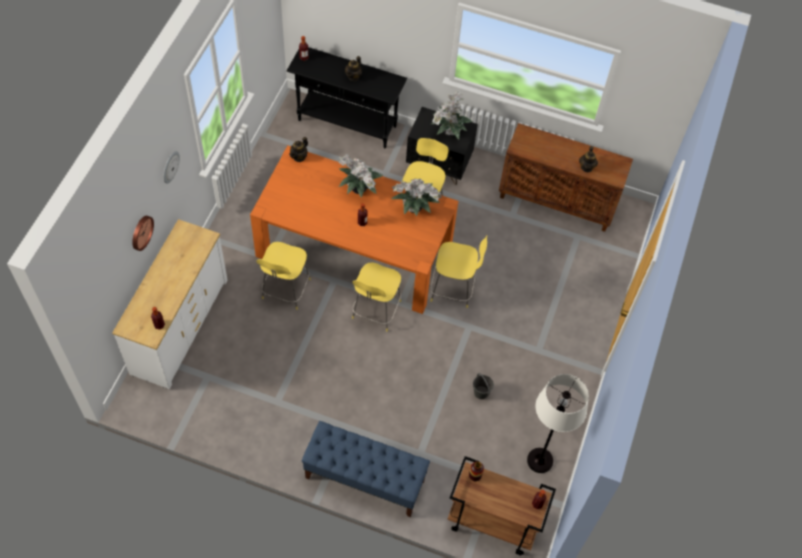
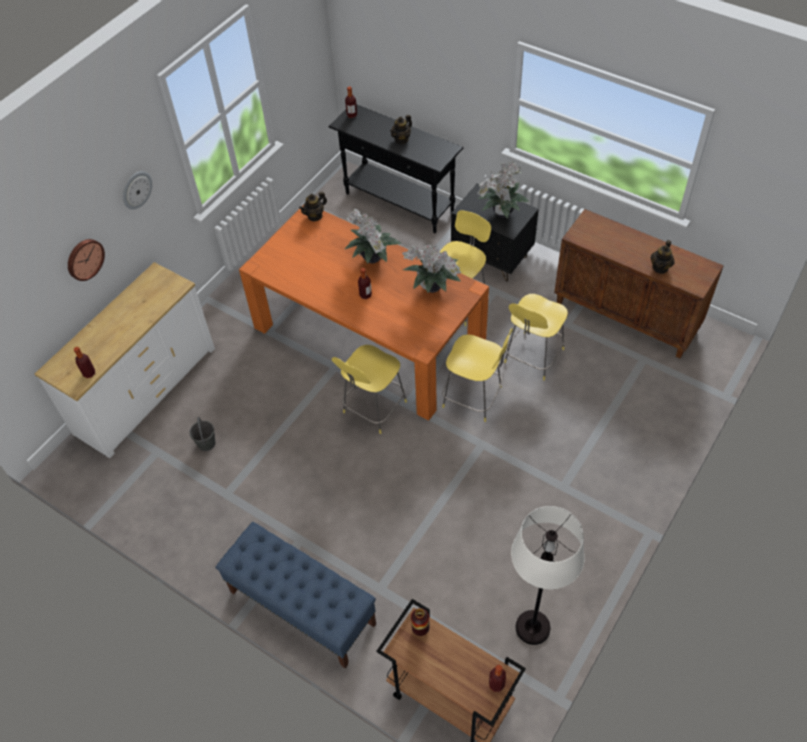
camera: 20 degrees right, 5 degrees down
(285, 290) = (276, 369): yellow stool -> yellow stool (533, 357)
(481, 392) = (477, 526): grey bucket -> grey bucket (206, 443)

